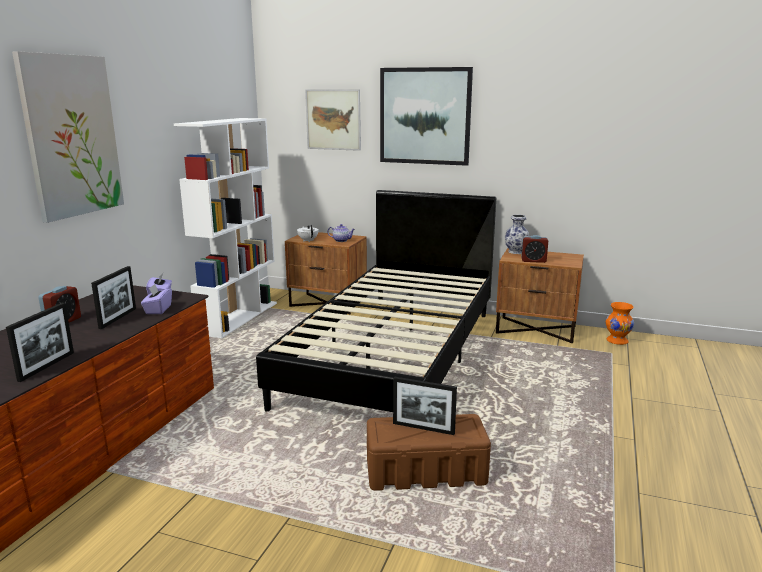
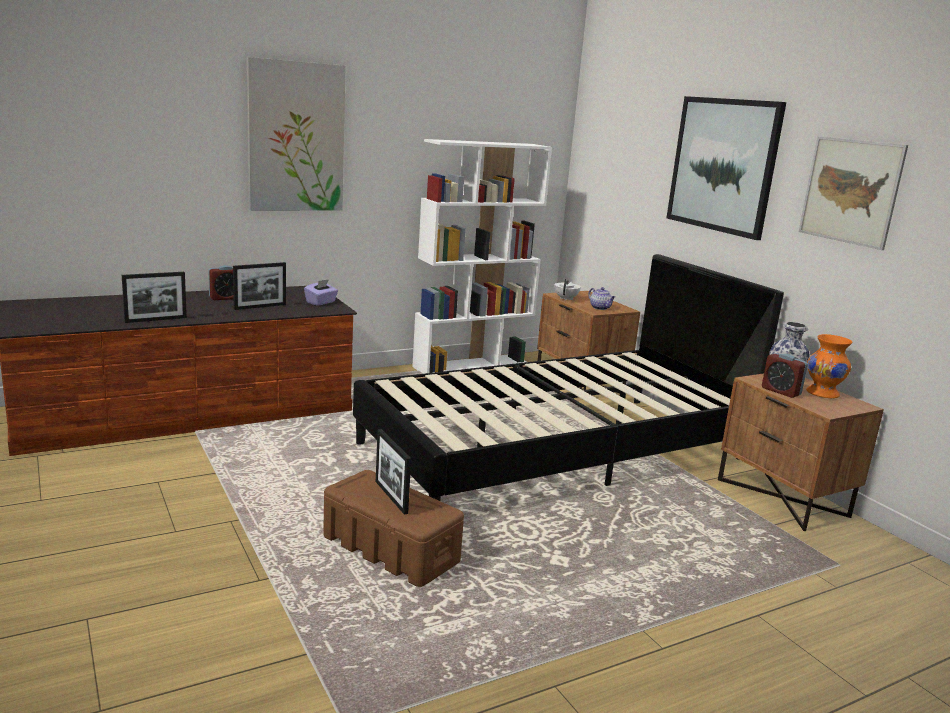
camera: 40 degrees right, 0 degrees up
(158, 310) = (297, 310): purple tissue box -> none
(333, 119) = (633, 158): picture -> picture (850, 191)
(617, 341) = (883, 558): orange vase -> orange vase (823, 393)

